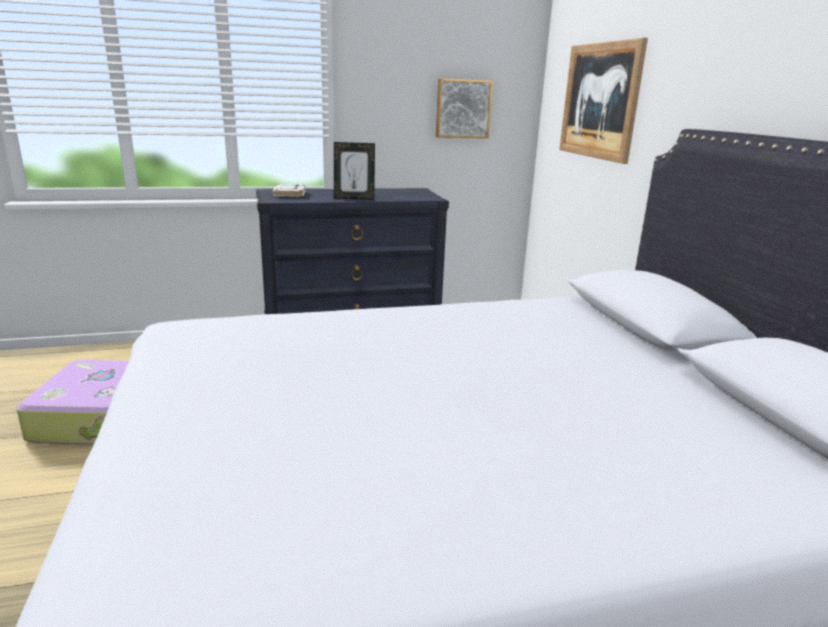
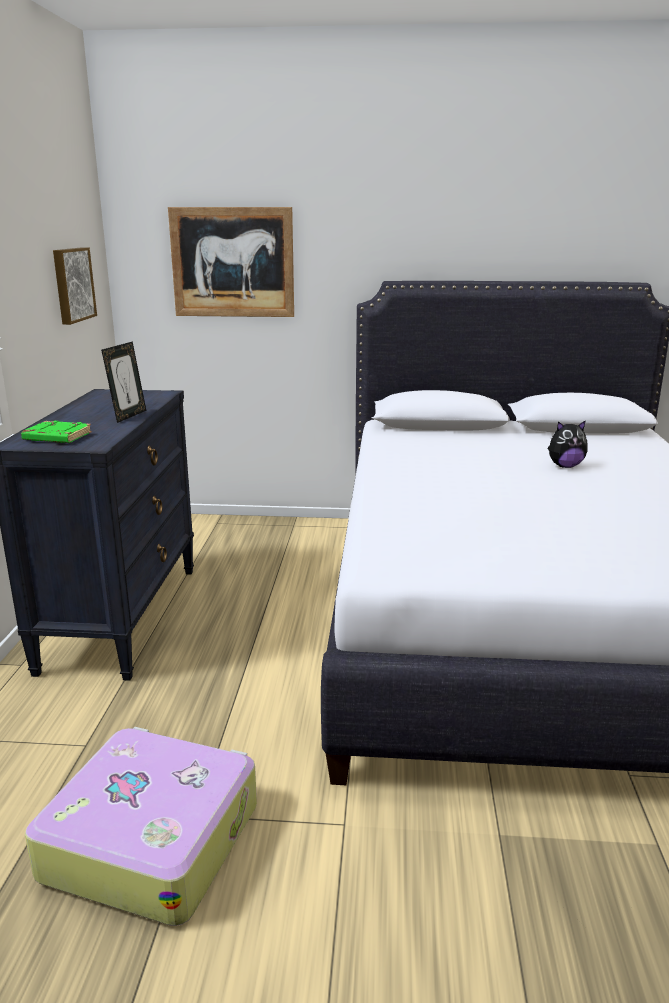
camera: 70 degrees left, 0 degrees up
(288, 194) = (56, 437): white book -> green book
(556, 408) = (565, 466): none -> plush toy

